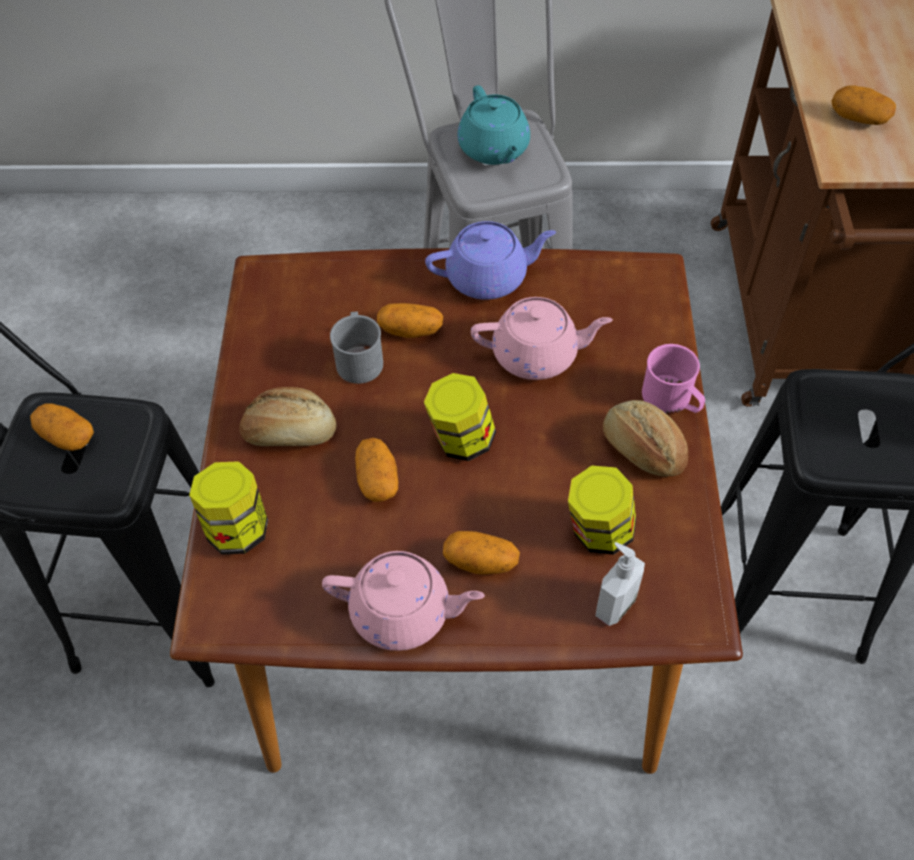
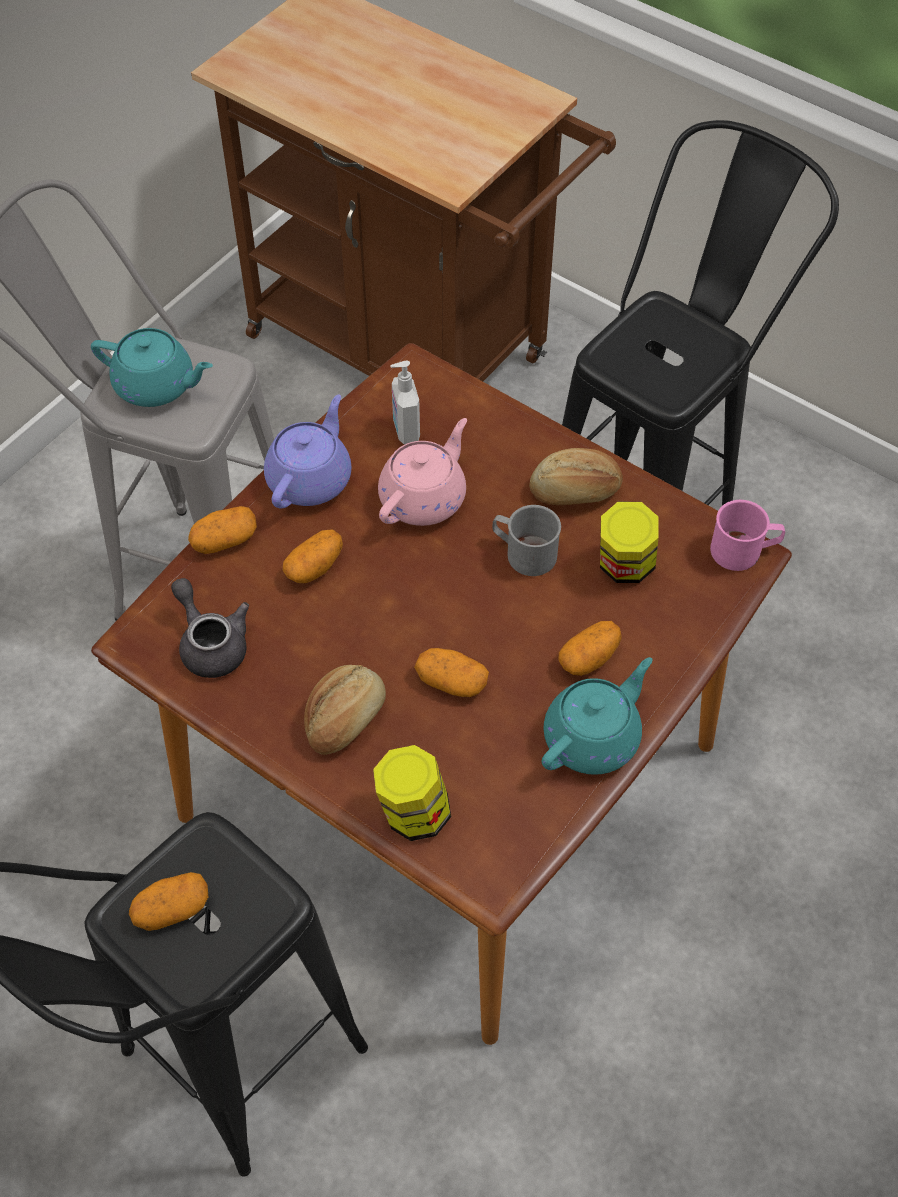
camera: 55 degrees left, 0 degrees up
(292, 314) = (211, 643): none -> grey teapot
(359, 358) = (310, 622): grey mug -> grey mug (524, 553)
(403, 612) = (593, 737): pink teapot -> turquoise teapot
(461, 440) = (462, 601): jar -> none
(614, 605) = (694, 597): soap dispenser -> soap dispenser (405, 430)
(672, 400) = (547, 443): pink mug -> pink mug (744, 551)
(858, 118) = (417, 141): potato -> potato (224, 541)

